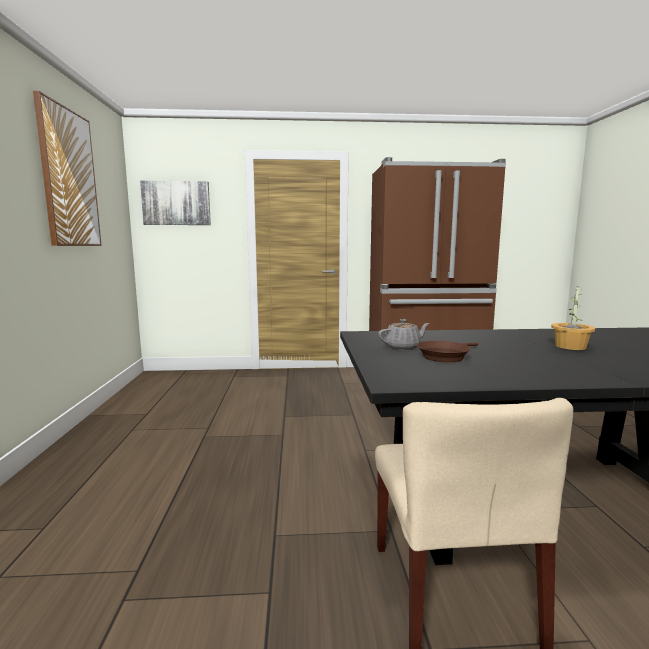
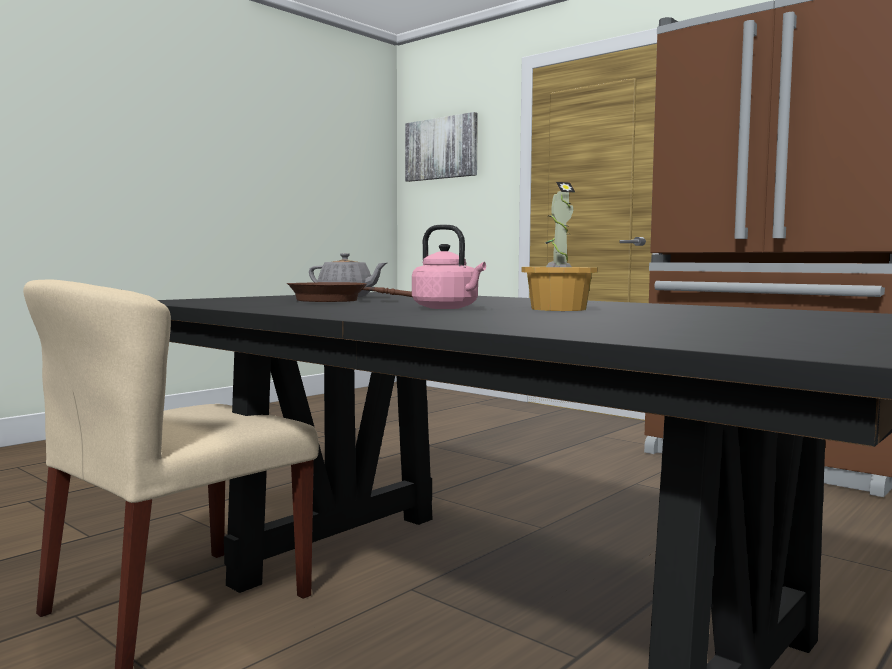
camera: 45 degrees right, 5 degrees down
(69, 178) = (274, 125): picture -> none
(548, 356) = (448, 308): none -> pink kettle

